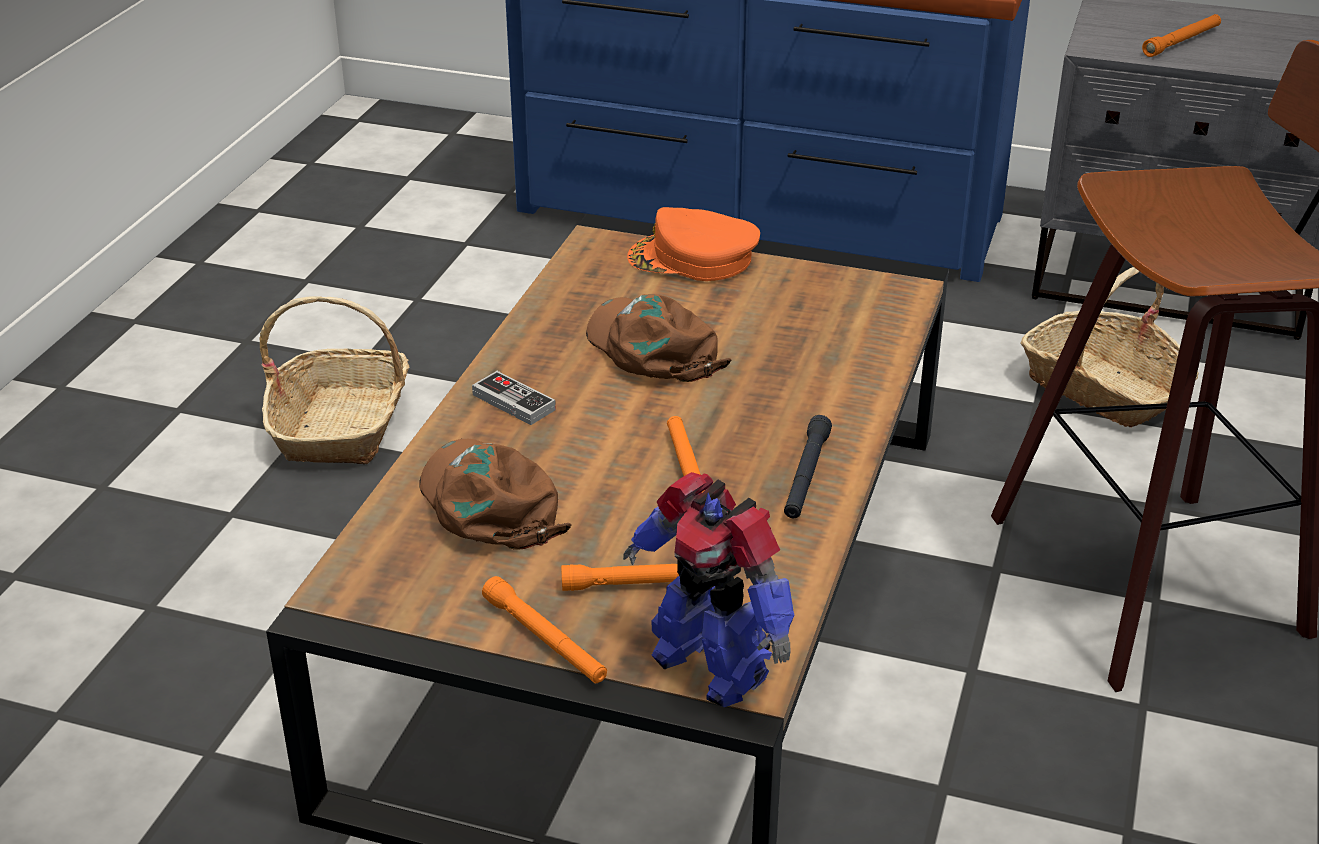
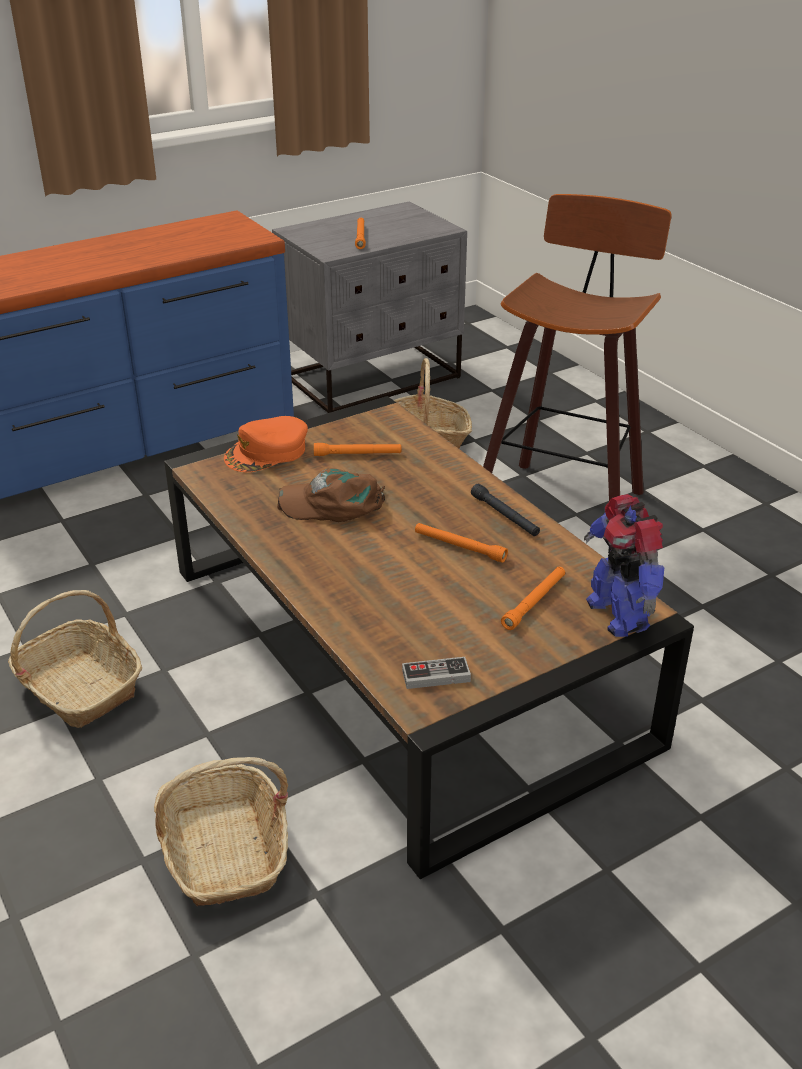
camera: 50 degrees left, 0 degrees up
(210, 653) = (225, 851): none -> basket
(489, 503) = (403, 619): brown cap -> none
(514, 402) = (319, 569): game controller -> game controller (436, 676)
(545, 640) = (544, 655): orange flashlight -> orange flashlight (357, 454)
(710, 665) = (618, 614): toy robot -> toy robot turned 75 degrees clockwise

